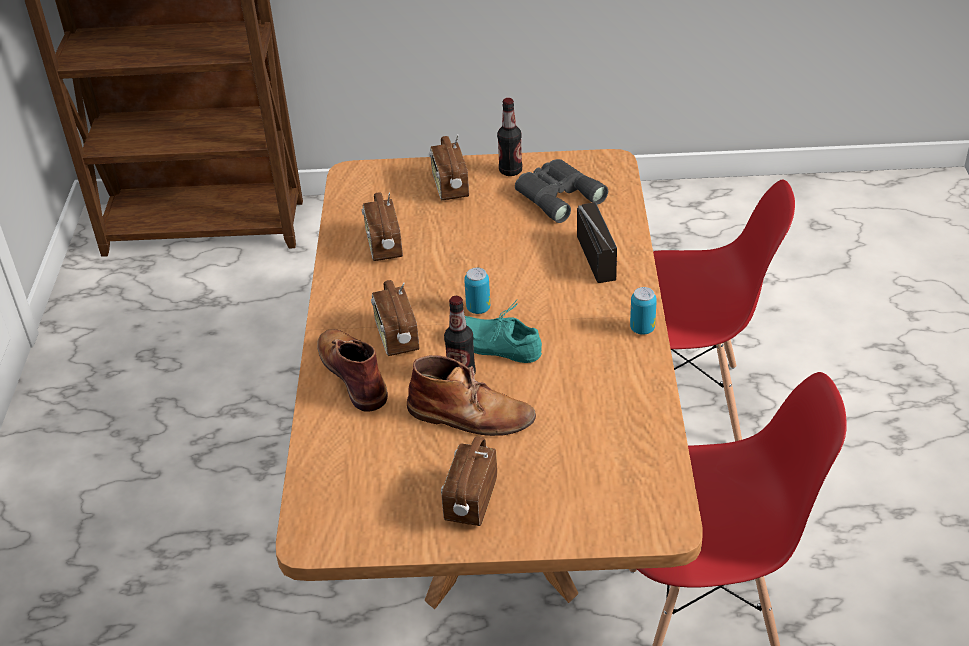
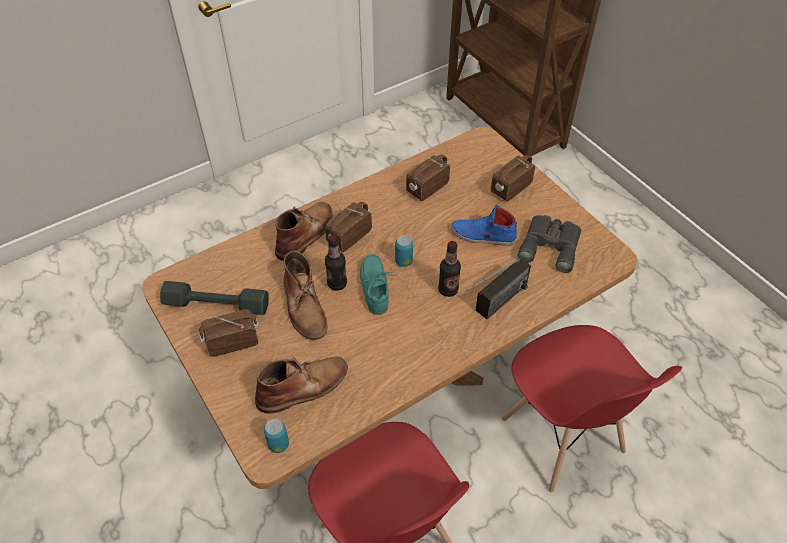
camera: 55 degrees right, 10 degrees up
(394, 497) = (216, 304): none -> grey dumbbell
(498, 235) = (483, 236): none -> blue shoe
(510, 171) = (554, 209): bottle -> bottle (448, 290)
(592, 459) = (304, 387): none -> brown boot
(642, 328) = (447, 357): can -> can (278, 444)

